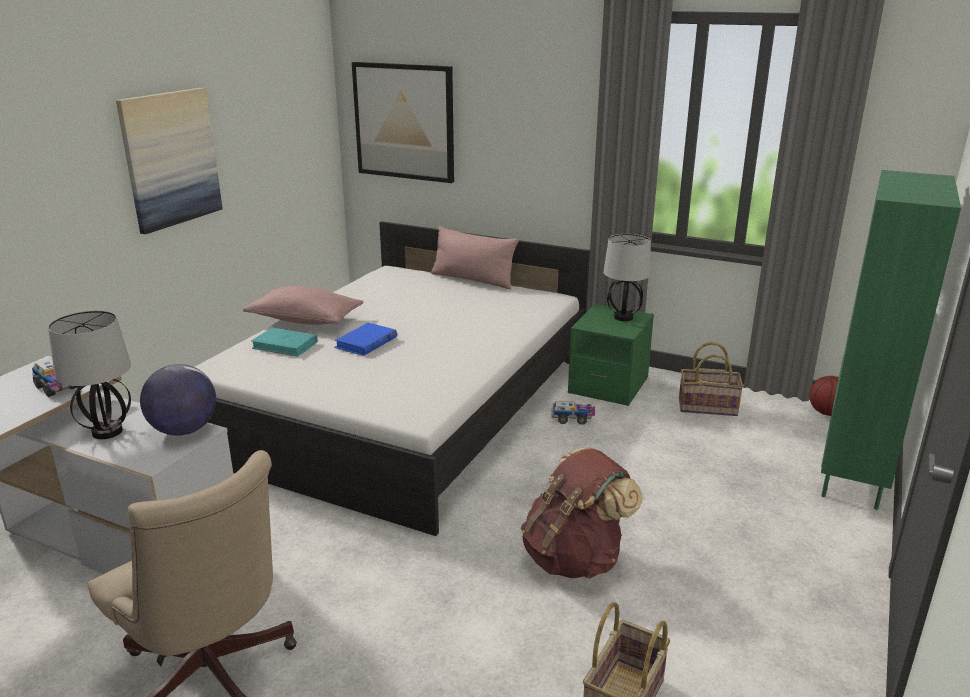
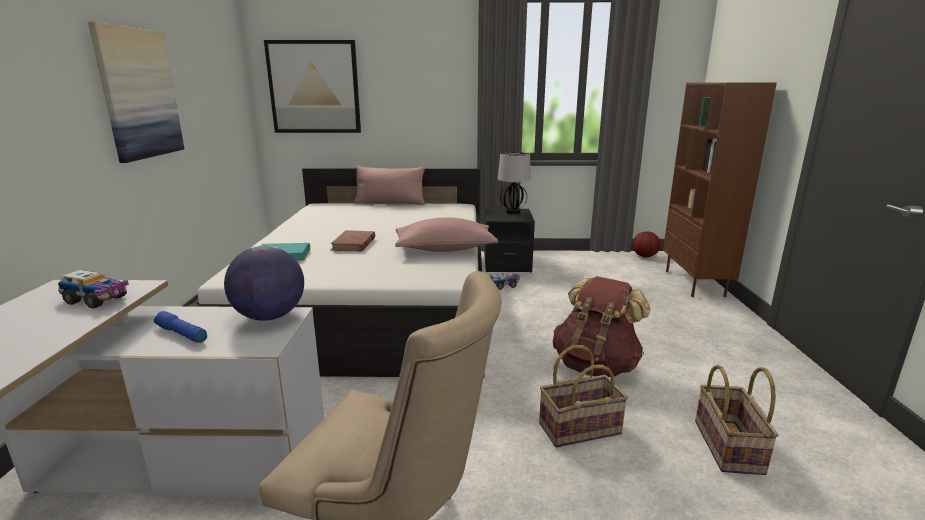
camera: 25 degrees left, 5 degrees down
(106, 432) = (181, 334): table lamp -> blue flashlight
(305, 320) = (282, 239): pink pillow -> pink pillow (445, 249)
(366, 342) = (353, 244): blue book -> brown book
(608, 386) = (507, 264): green nightstand -> black nightstand
(708, 406) = (578, 264): basket -> basket (579, 428)
(854, 476) = (695, 283): green bookcase -> brown bookcase

